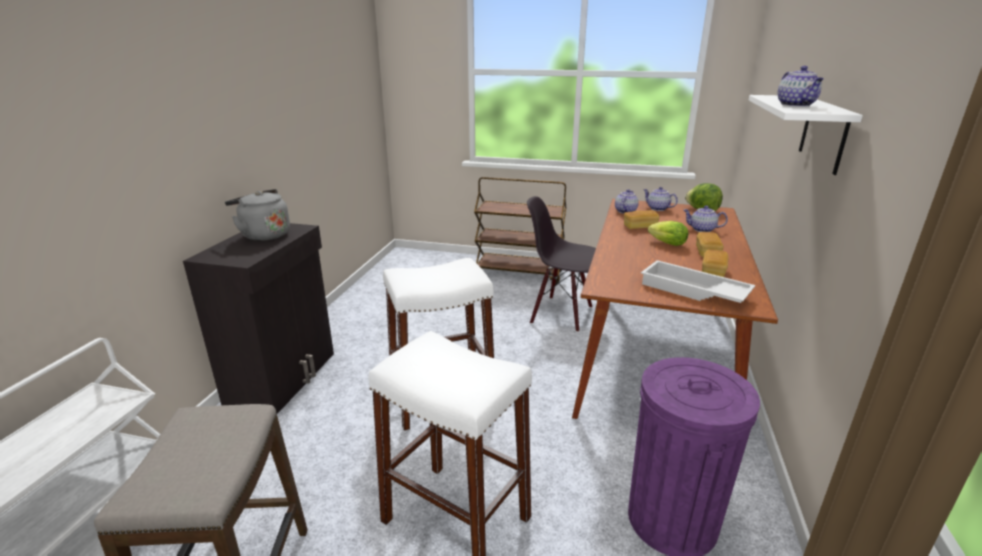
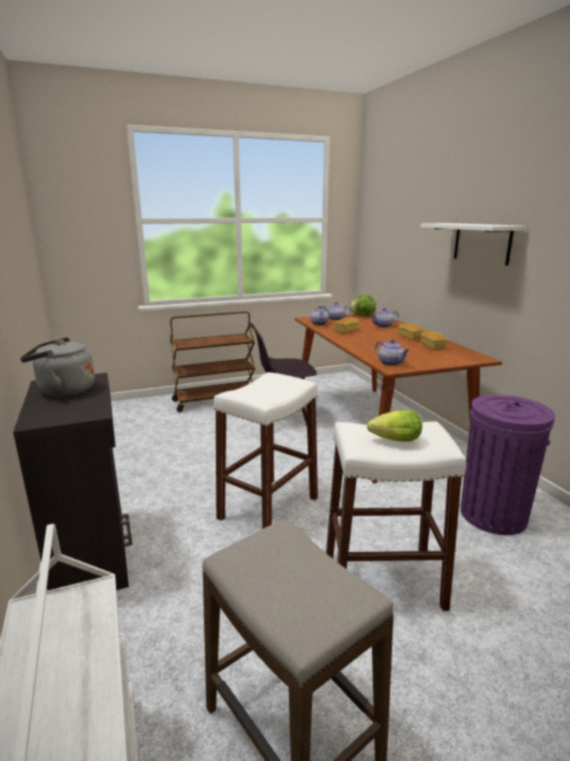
camera: 35 degrees left, 5 degrees down
(665, 243) = (378, 337): lettuce -> lettuce (392, 441)
(692, 291) = (441, 358): white tray -> none
(796, 105) = (477, 224): teapot -> teapot (391, 363)

